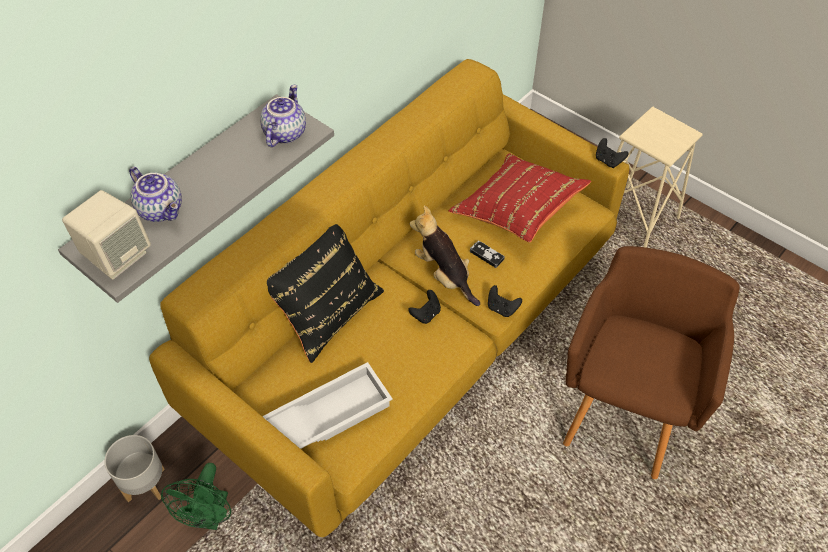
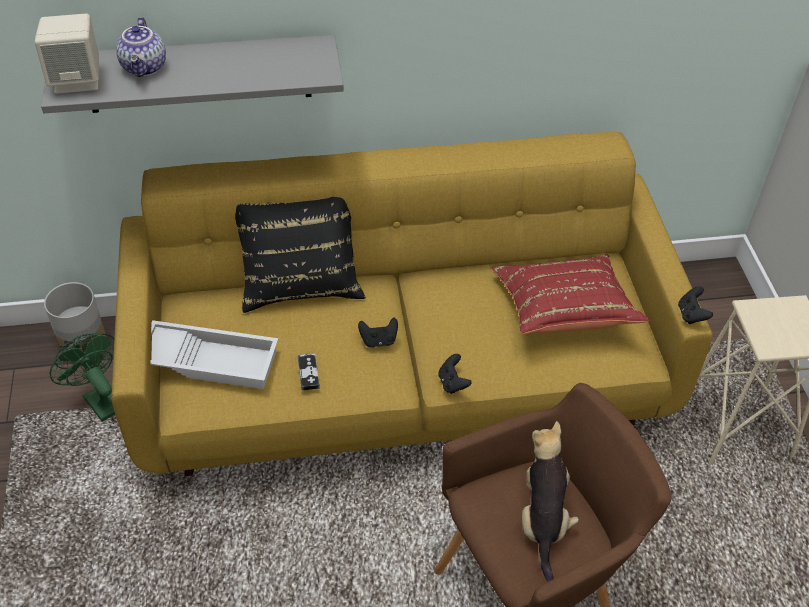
camera: 40 degrees right, 5 degrees down
(210, 517) = (99, 399): green fan -> green fan turned 90 degrees clockwise
(284, 133) = (301, 65): teapot -> none
(444, 275) = (434, 322): plush toy -> plush toy (543, 519)
(486, 255) = (488, 329): game controller -> game controller (308, 373)

